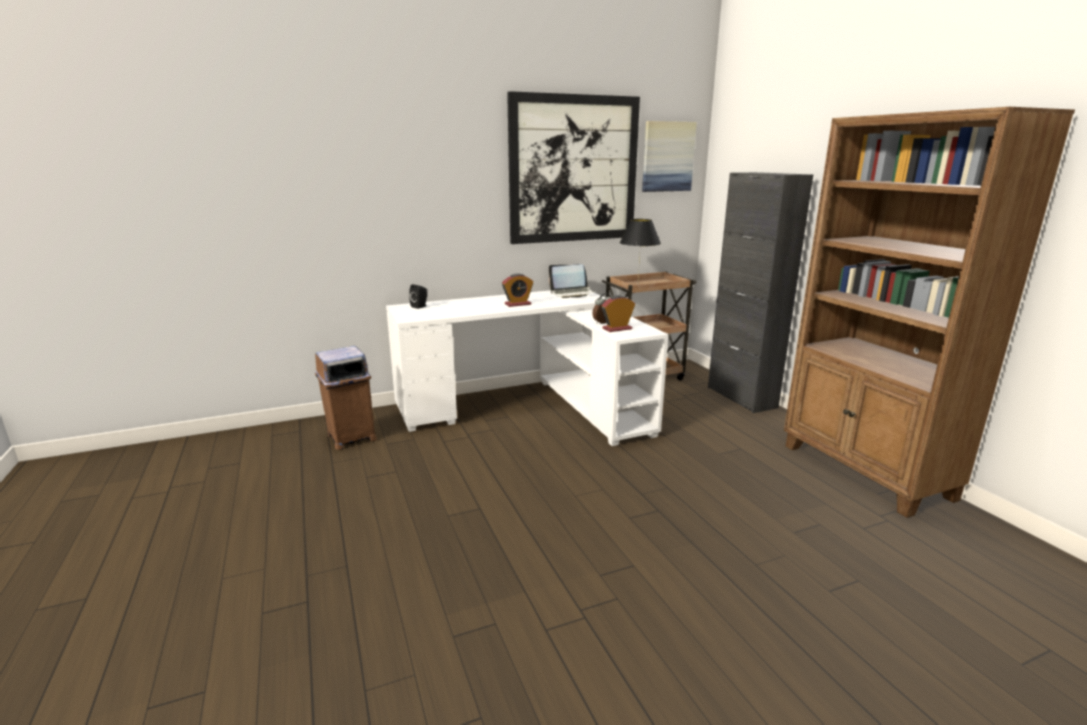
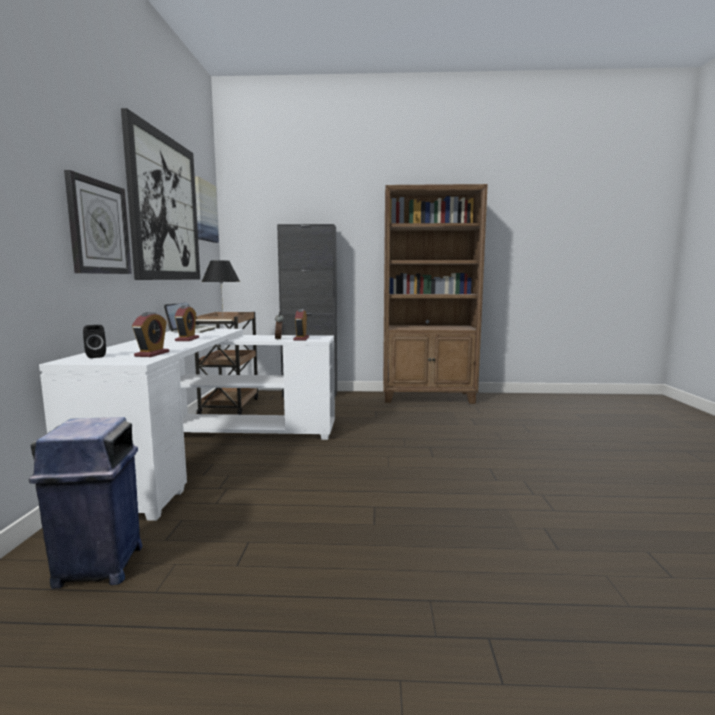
camera: 65 degrees left, 10 degrees down
(350, 437) = (98, 567): brown trash can -> blue trash can
(438, 314) = (152, 354): none -> alarm clock
(463, 204) = (98, 227): none -> wall clock

